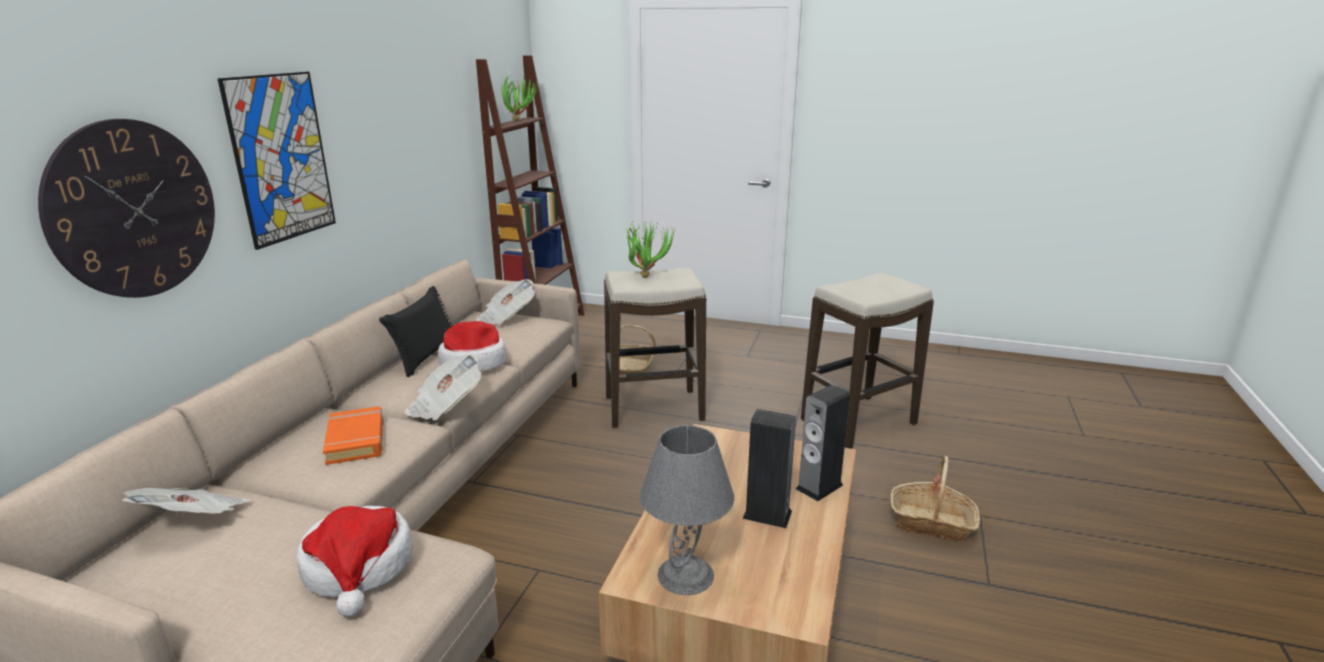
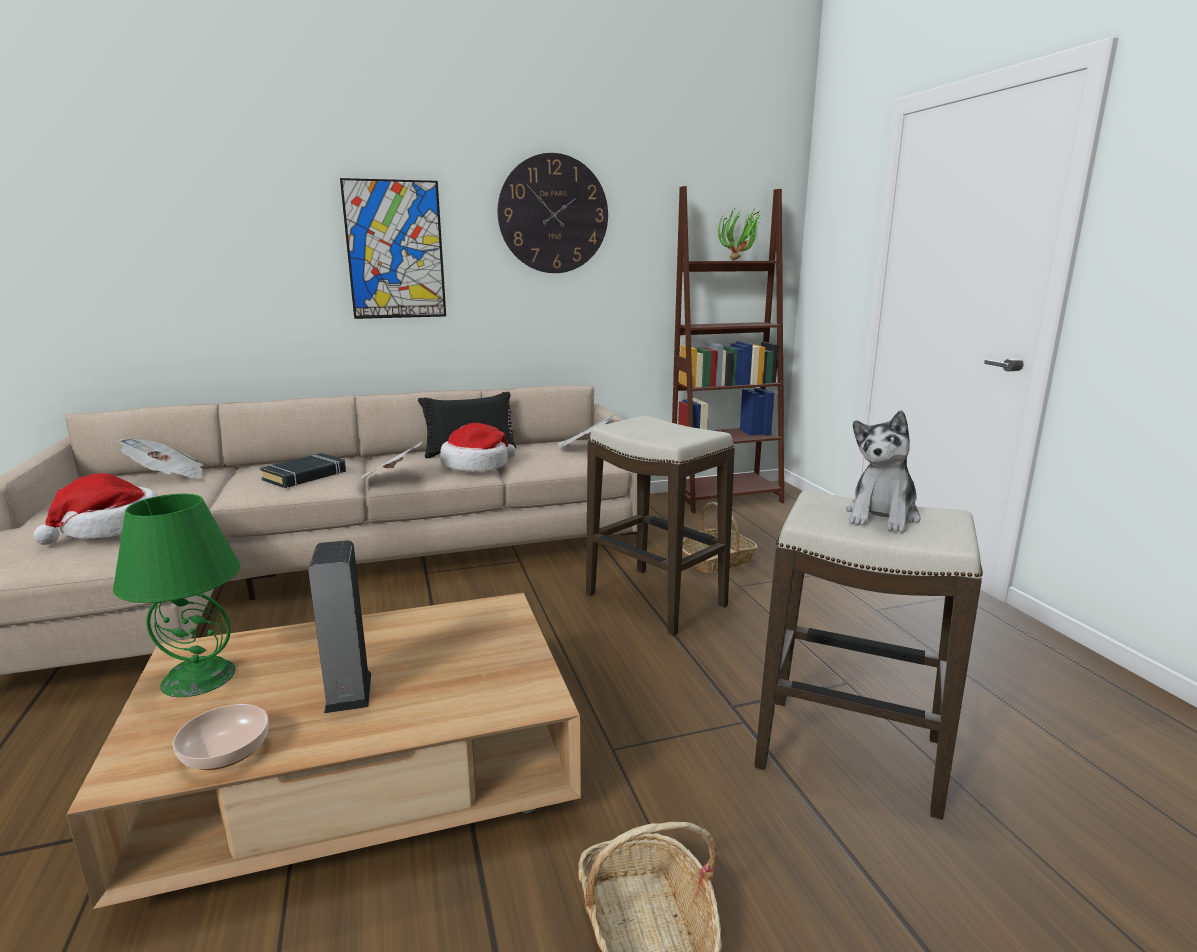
camera: 55 degrees right, 5 degrees down
(134, 209) = (250, 264): wall clock -> wall clock (553, 214)
(356, 440) = (305, 476): orange book -> black book
(646, 275) = (665, 426): potted plant -> none
(686, 575) = (197, 678): grey table lamp -> green table lamp
(803, 572) = (225, 753): none -> bowl
(819, 487) = (444, 711): speaker -> none
(872, 287) = (882, 516): none -> plush toy

